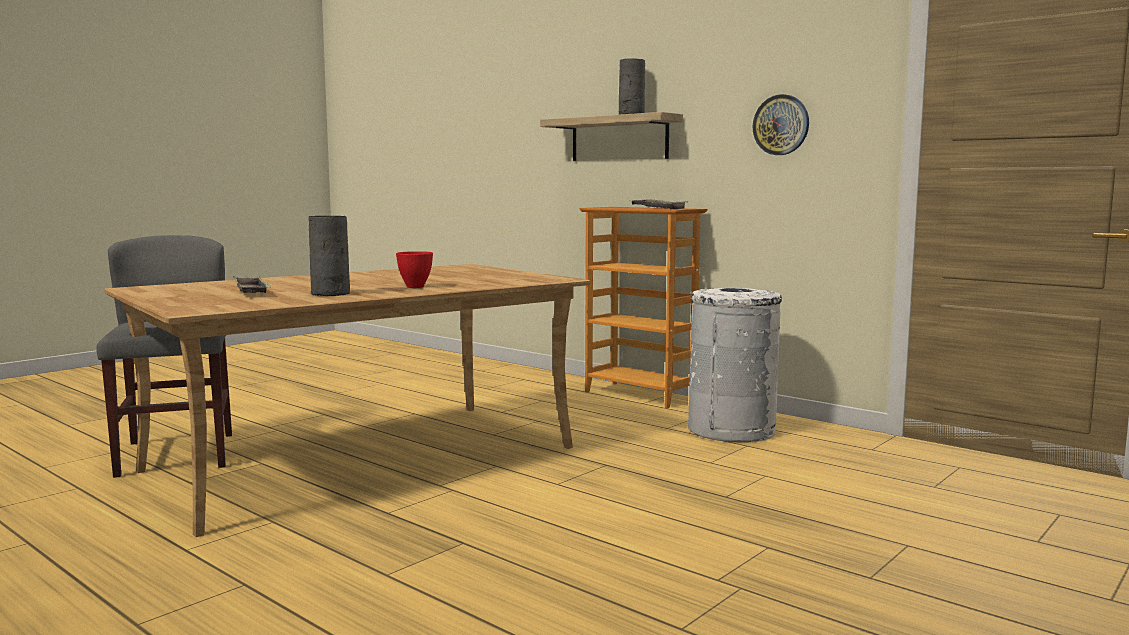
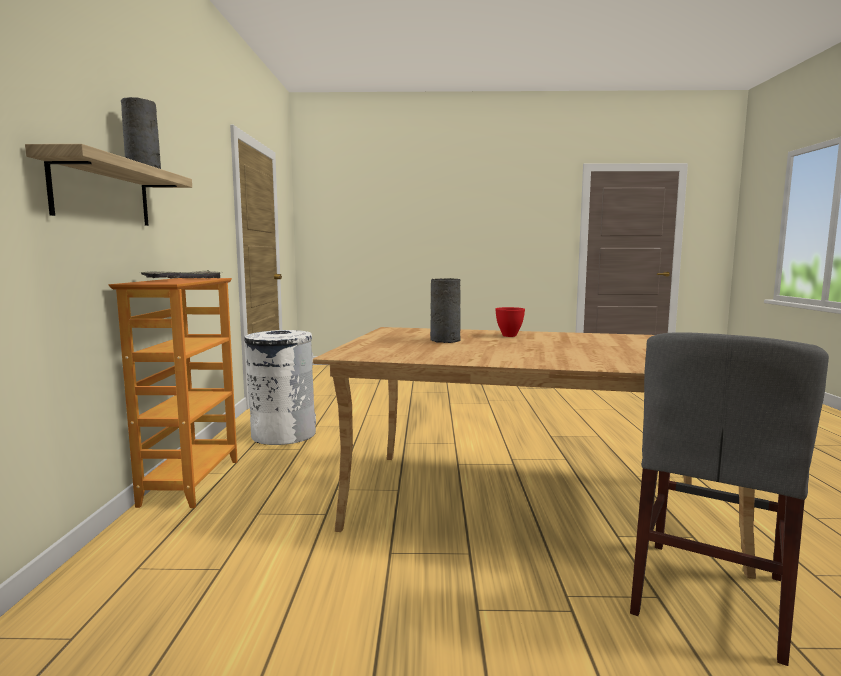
camera: 130 degrees left, 0 degrees up
(251, 291) = (638, 349): tray -> none
(330, 294) = (583, 338): grey vase -> grey vase (446, 340)
(781, 125) = (201, 206): wall clock -> none

